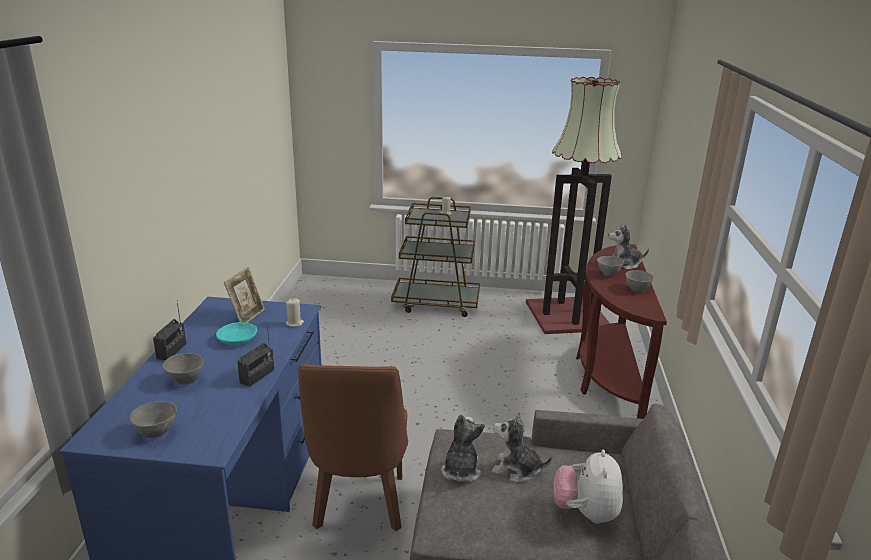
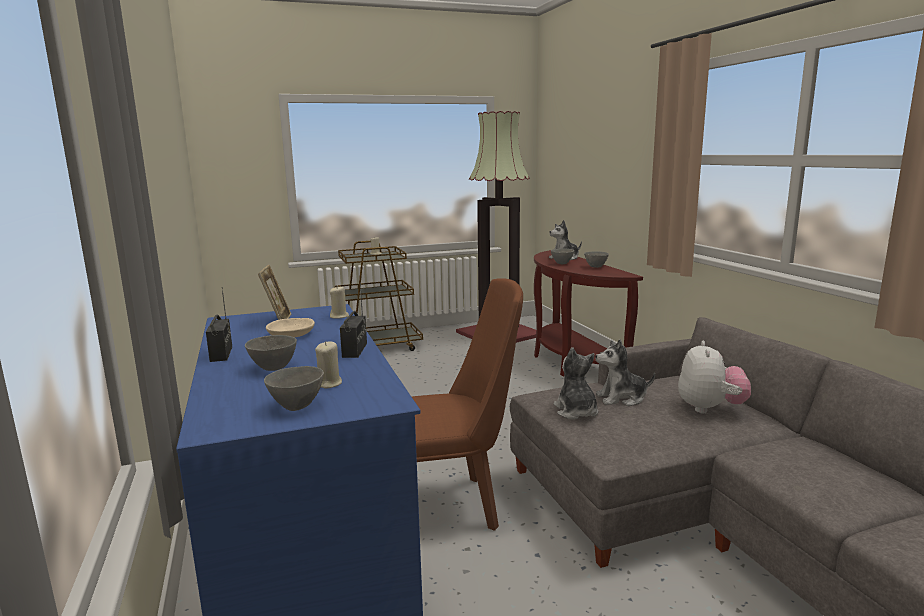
camera: 25 degrees left, 10 degrees down
(199, 413) = (329, 383): none -> beige candle
(238, 339) = (292, 334): turquoise bowl -> beige bowl
(360, 508) = (455, 505): brown chair -> brown chair turned 75 degrees counterclockwise
(585, 513) = (710, 408): plush toy -> plush toy turned 150 degrees counterclockwise

